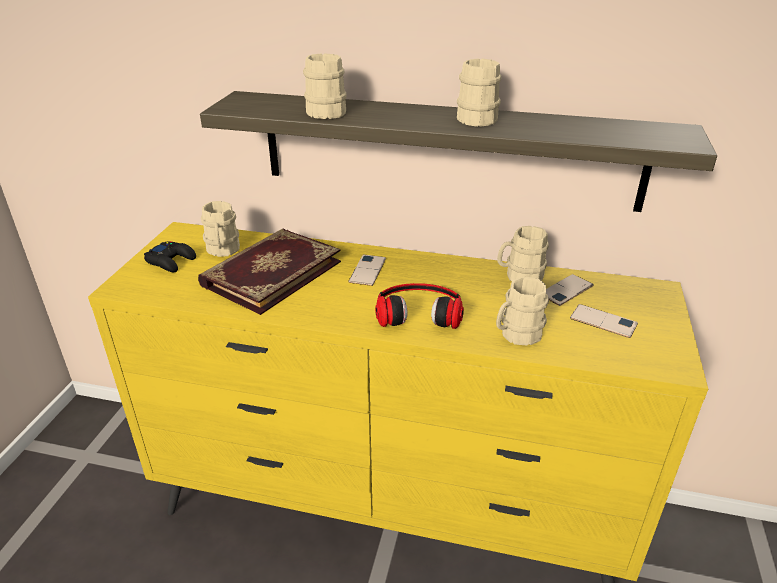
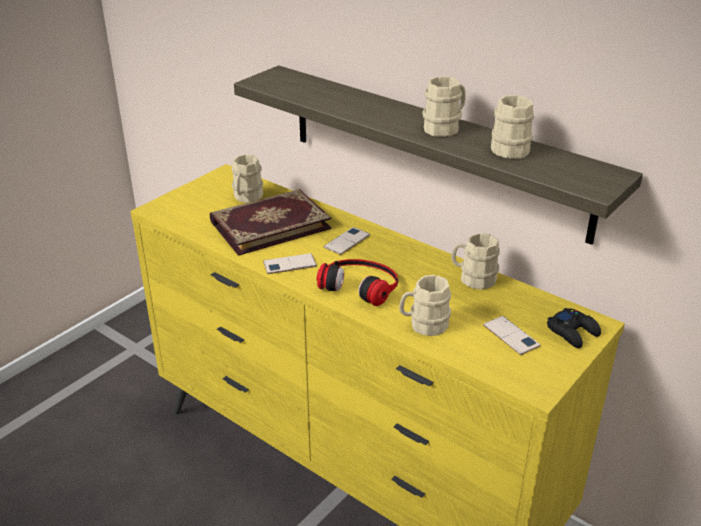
camera: 25 degrees right, 0 degrees up
(171, 261) = (203, 197): black game controller -> black game controller (573, 332)
(323, 111) = (326, 97): beige mug -> beige mug (508, 147)
(566, 290) = (504, 301): phone -> phone (290, 264)

